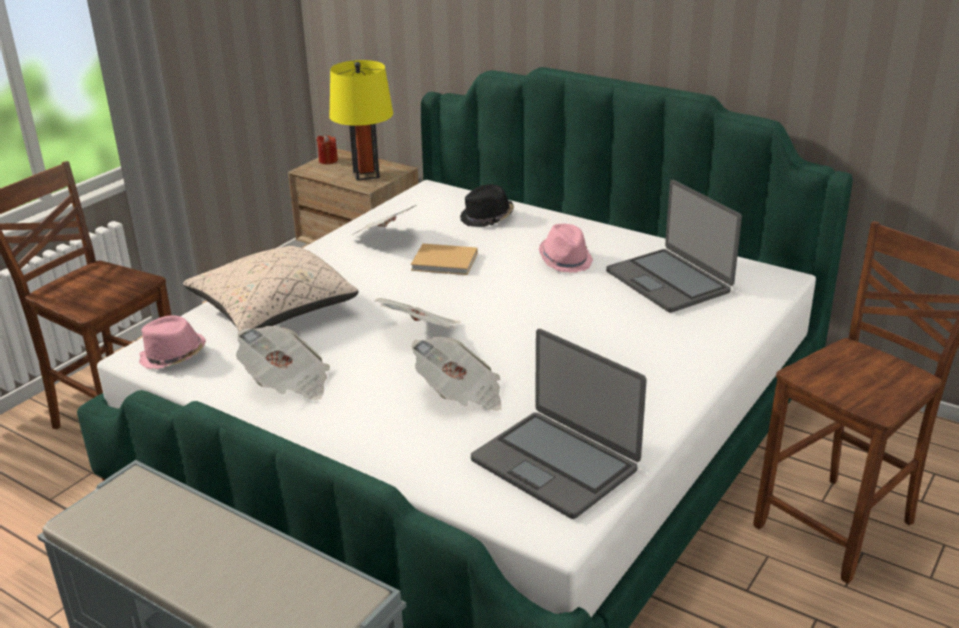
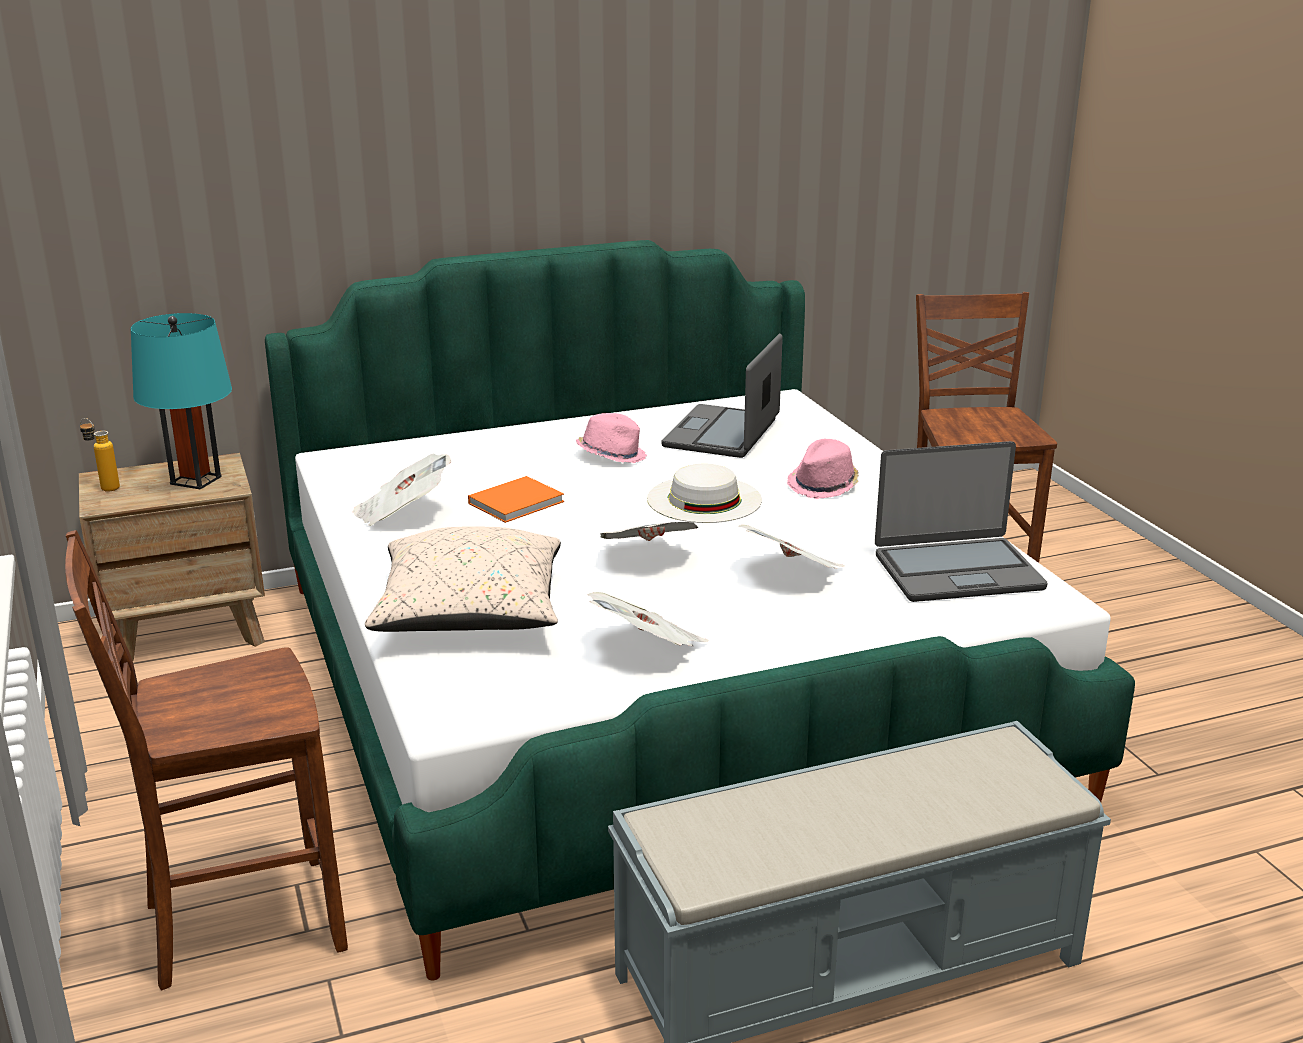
camera: 55 degrees left, 5 degrees down
(173, 357) = (483, 699): pink hat -> pink hat (824, 485)
(328, 160) = (104, 487): red candle -> bottle
(366, 174) = (196, 480): yellow table lamp -> turquoise table lamp
(446, 262) = (518, 502): beige book -> orange book
(487, 218) = (456, 456): black hat -> none
(541, 318) = (704, 499): none -> white hat
(669, 281) = (723, 434): laptop -> laptop turned 105 degrees clockwise

